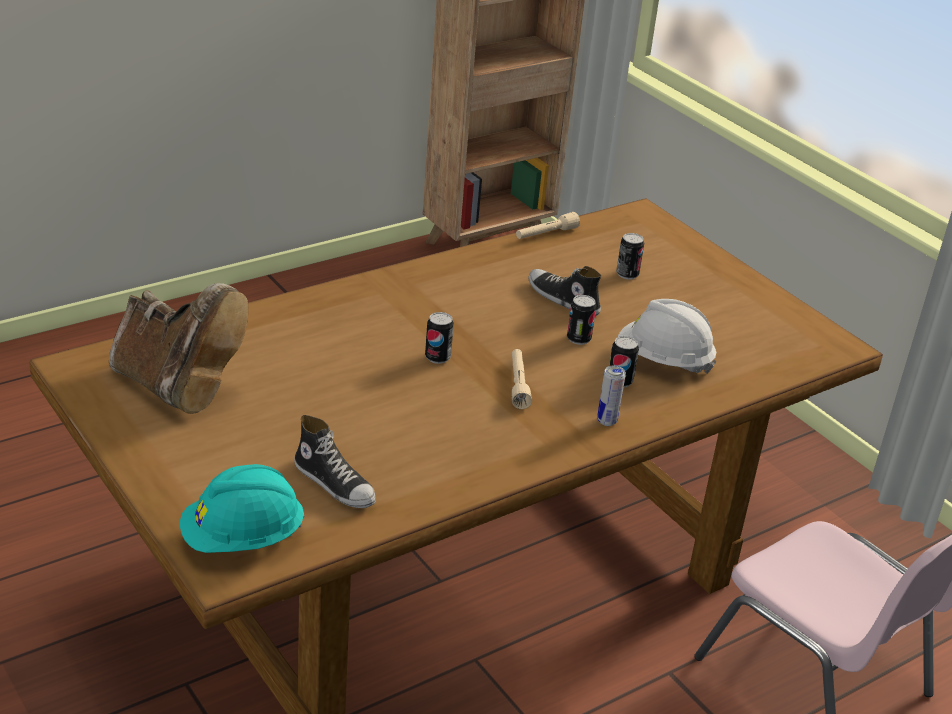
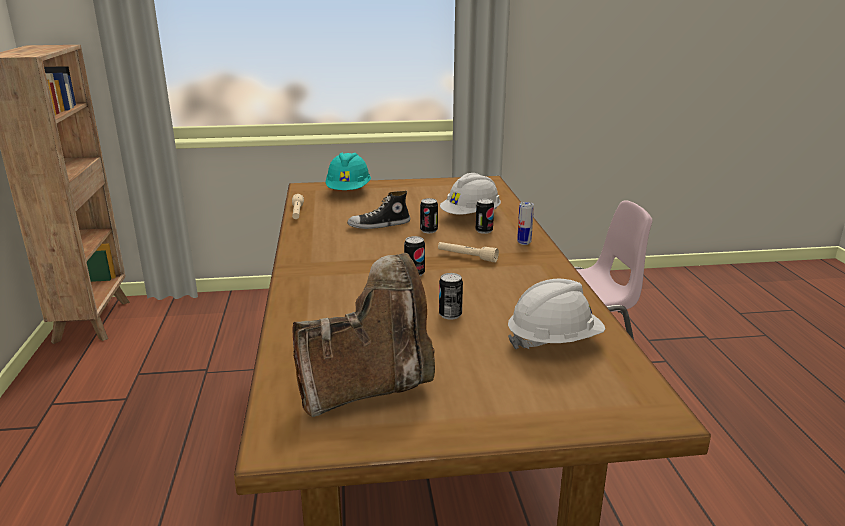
camera: 60 degrees left, 10 degrees down
(242, 539) = (616, 396): turquoise hard hat -> turquoise hard hat (348, 191)
(335, 484) = (554, 341): shoe -> white hard hat
(627, 274) = (369, 204): can -> can (450, 315)

